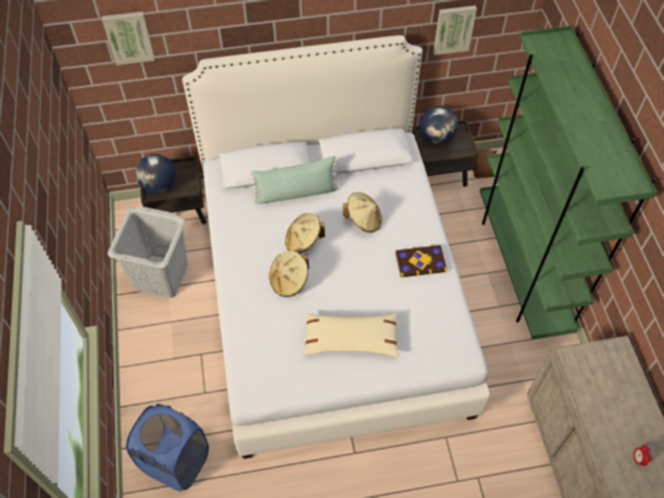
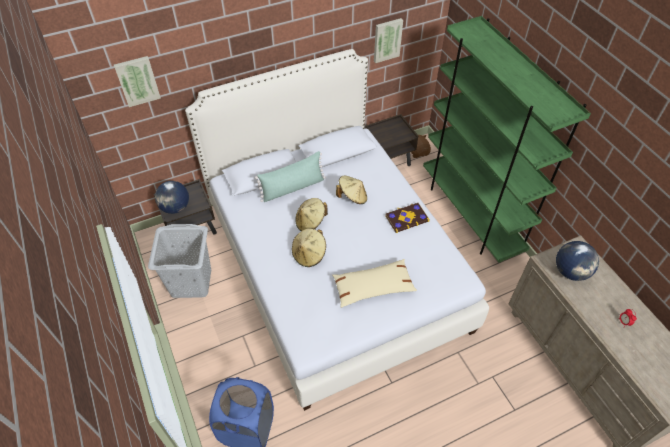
camera: 15 degrees left, 5 degrees down
(436, 137) = (383, 130): globe -> globe (571, 271)

